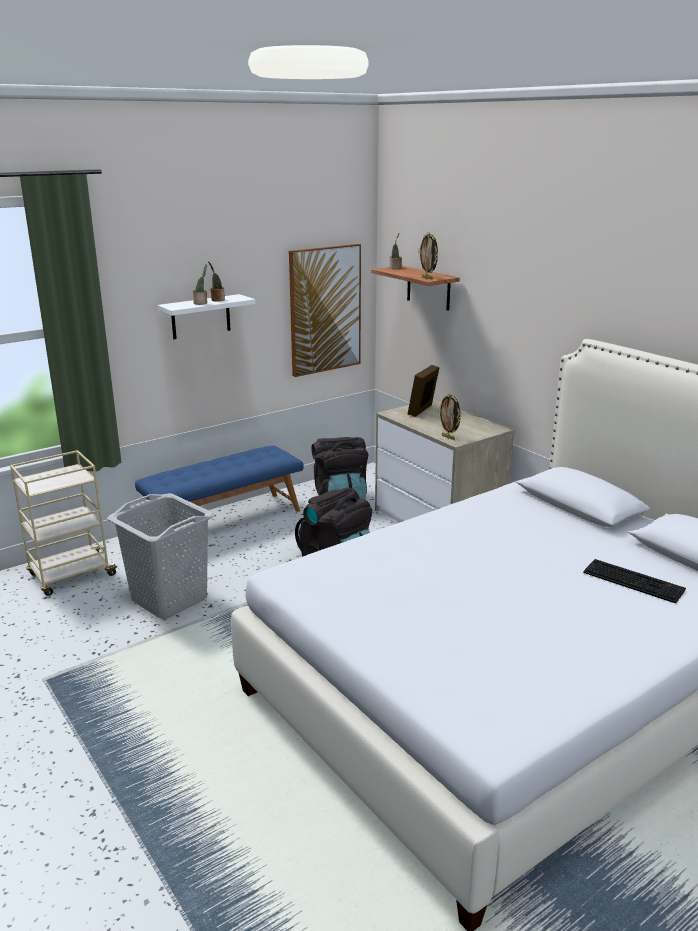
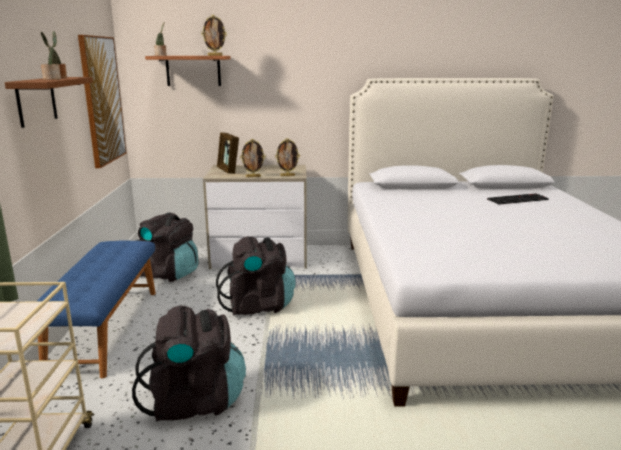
camera: 55 degrees left, 5 degrees down
(169, 598) = (195, 401): grey laundry basket -> black backpack
(200, 317) = (36, 101): white shelf -> brown shelf
(418, 426) = (253, 176): none -> picture frame

